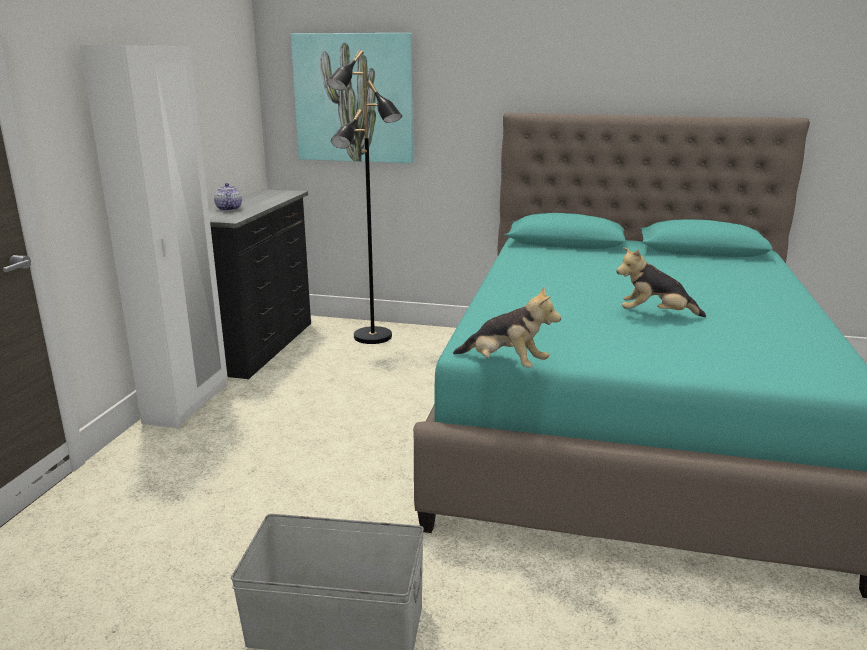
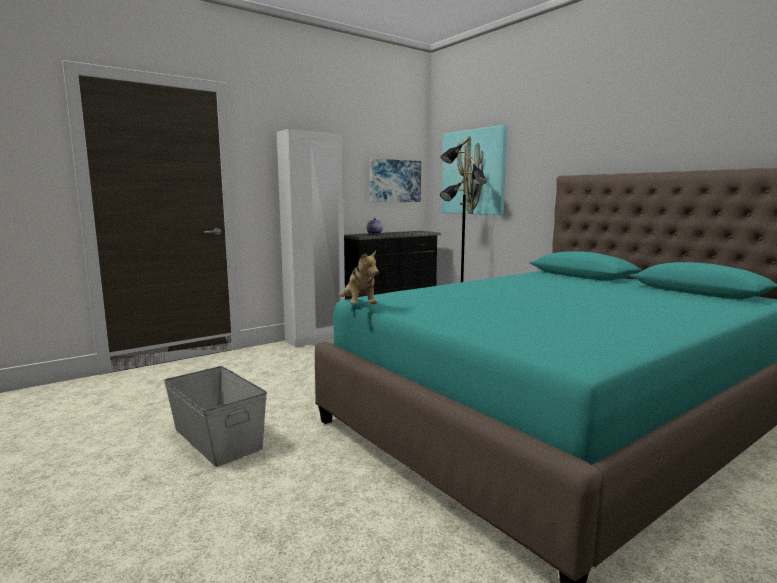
camera: 40 degrees right, 10 degrees down
(228, 114) = (394, 181): none -> picture
(655, 315) = (529, 308): plush toy -> none

